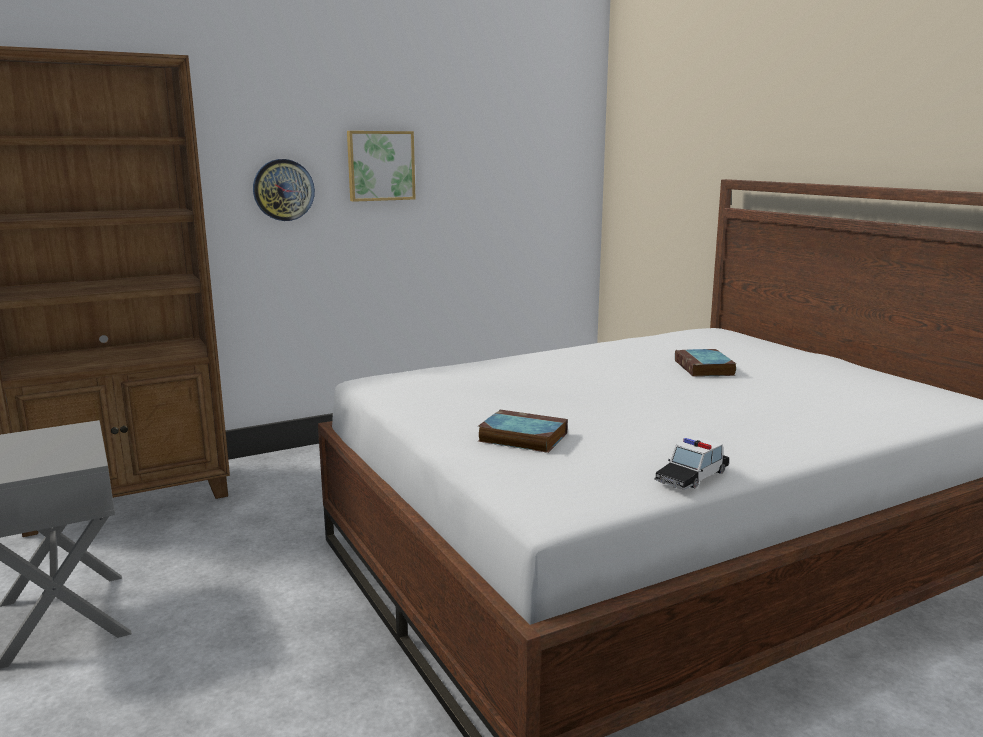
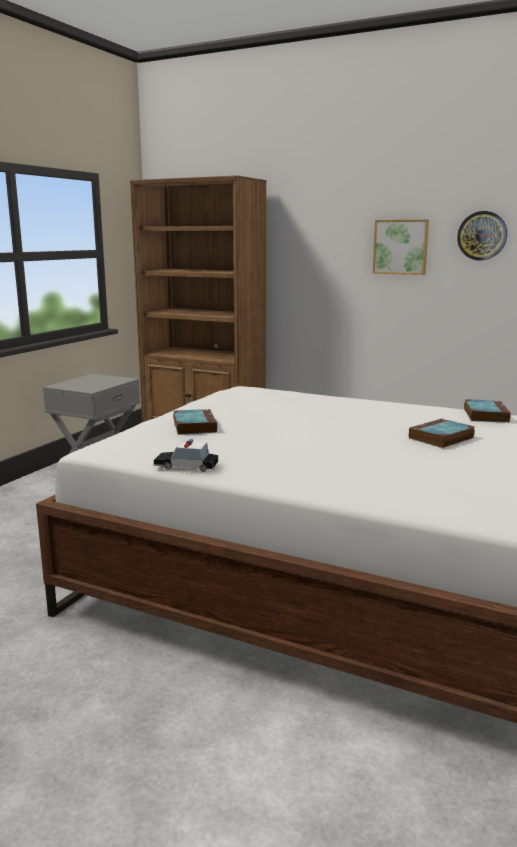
camera: 55 degrees right, 0 degrees up
(283, 190) = (327, 262): wall clock -> wall clock (482, 235)
(649, 340) = (485, 415): none -> book

